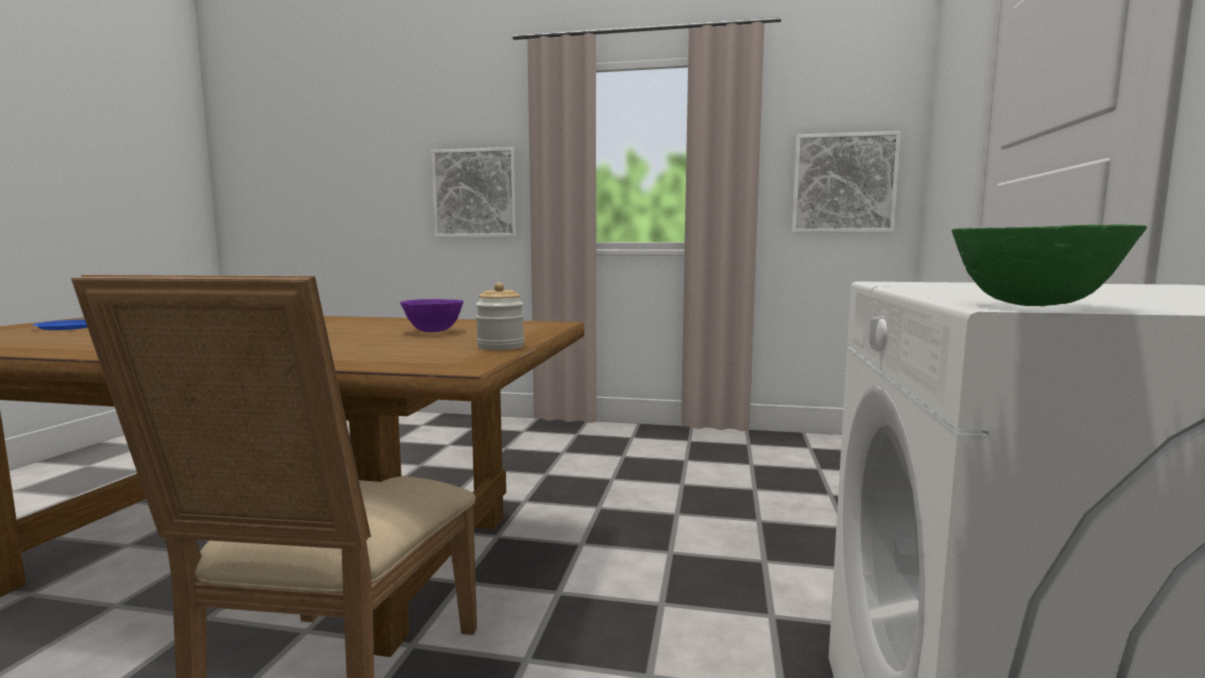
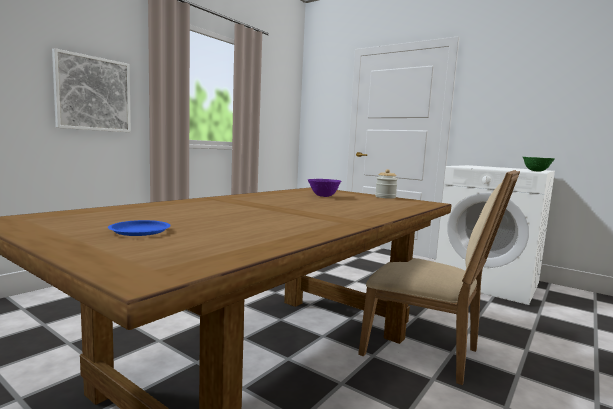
camera: 65 degrees left, 0 degrees up
(844, 183) = (280, 117): picture -> none

